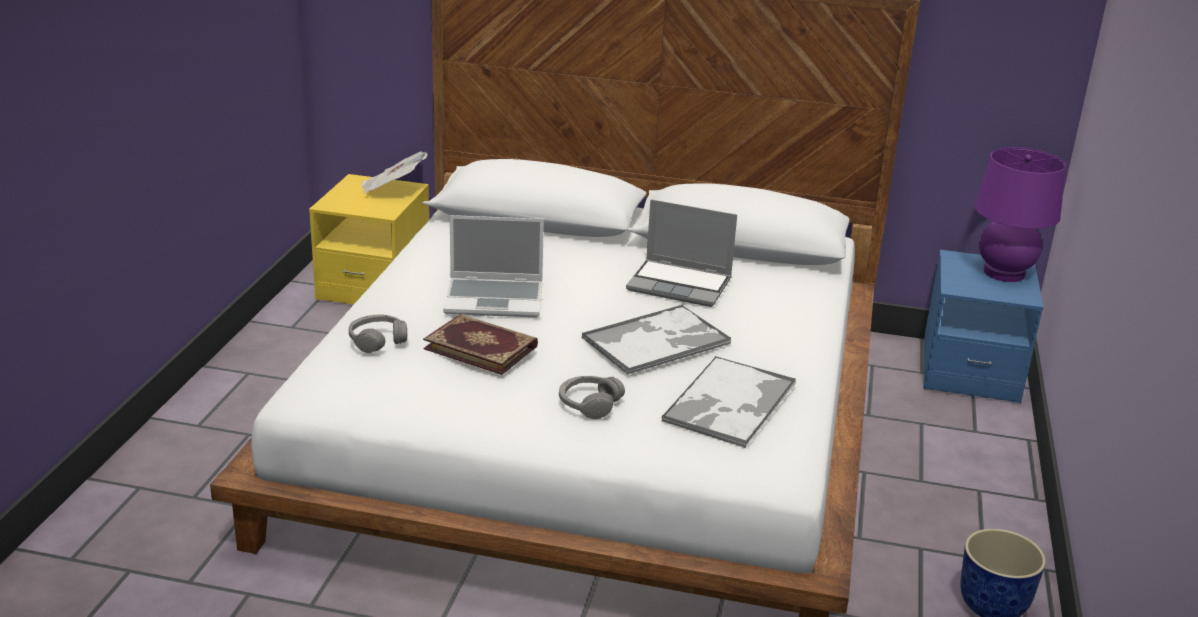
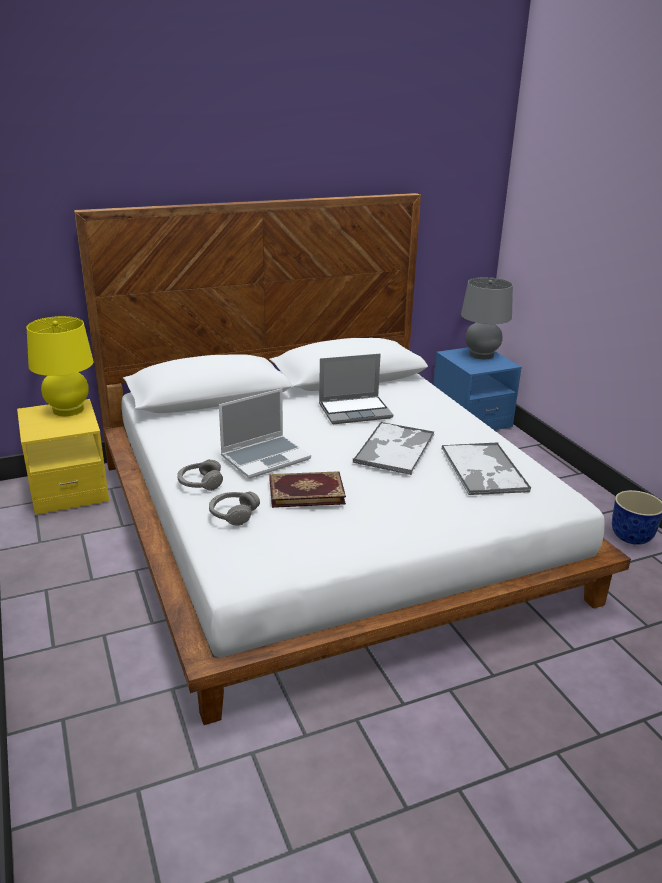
camera: 35 degrees left, 0 degrees up
(392, 189) = (68, 410): newspaper -> yellow table lamp
(589, 404) = (416, 502): grey headphones -> grey headphones (200, 483)
(1004, 273) = (481, 355): purple table lamp -> grey table lamp

